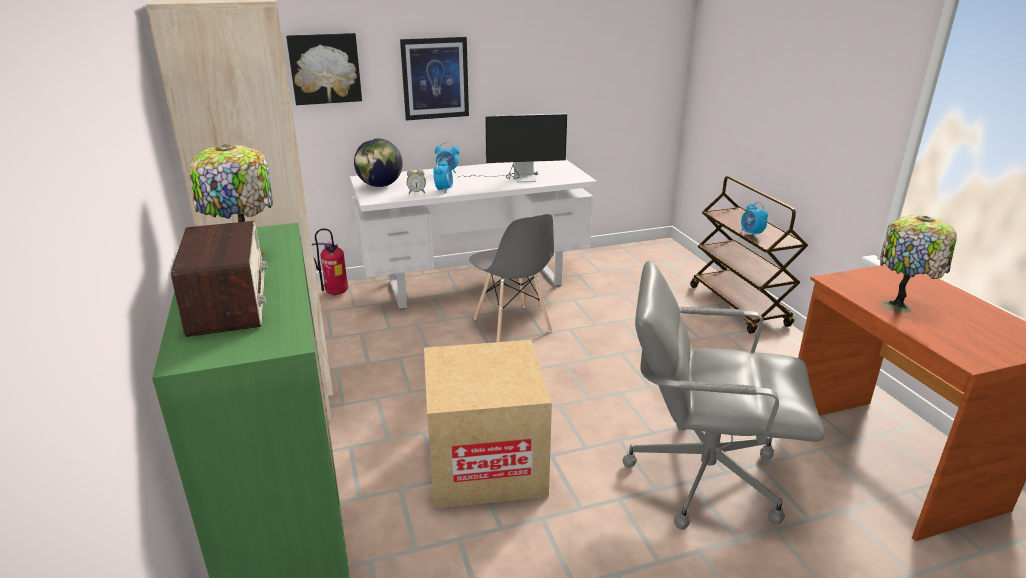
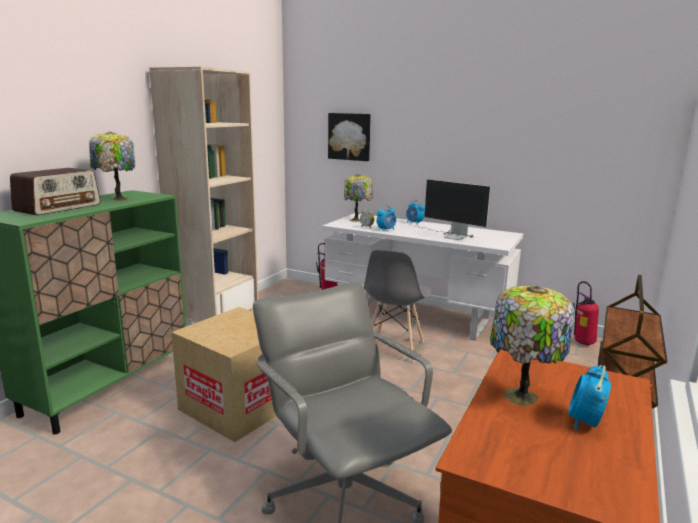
camera: 45 degrees right, 10 degrees down
(380, 185) = (357, 220): globe -> table lamp
(435, 78) = (422, 151): picture -> none
(632, 252) = (582, 343): none -> fire extinguisher
(751, 234) = (617, 333): alarm clock -> alarm clock (585, 422)

